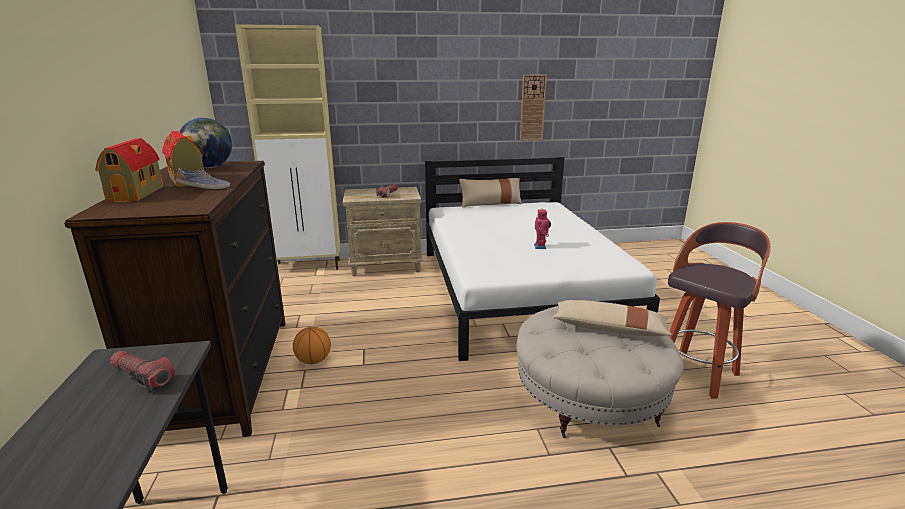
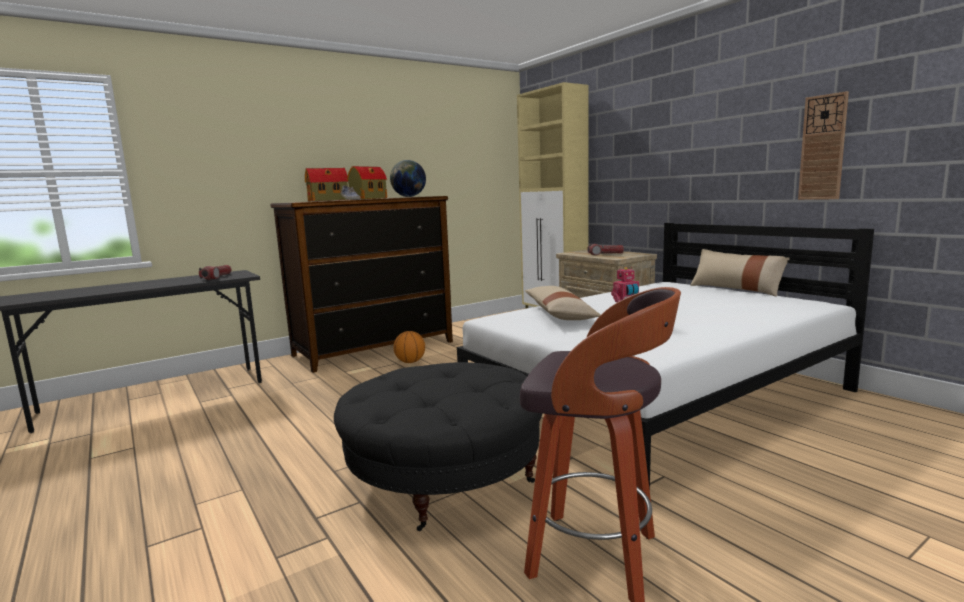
camera: 65 degrees right, 10 degrees down
(589, 399) = (445, 478): beige ottoman -> black ottoman
(609, 329) = (460, 389): beige pillow -> beige pillow (559, 314)

